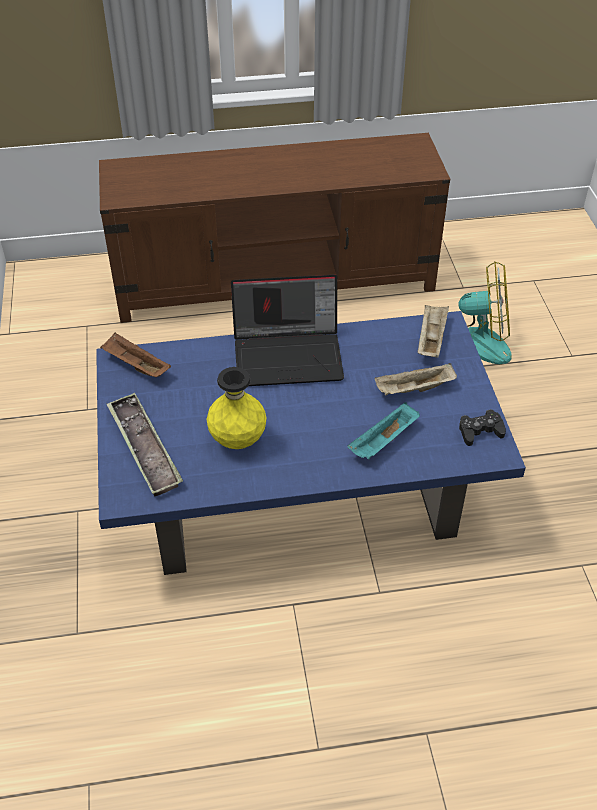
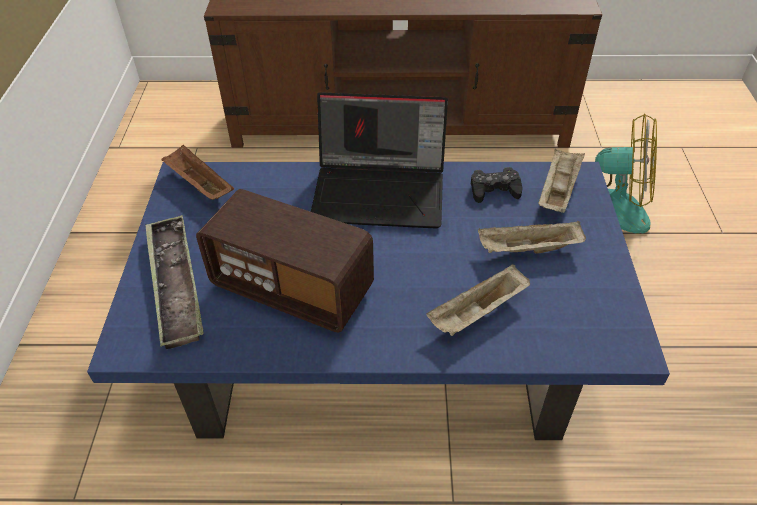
camera: 10 degrees right, 0 degrees up
(238, 440) = (292, 288): yellow vase -> radio
(383, 442) = (477, 313): turquoise tray -> beige tray
(480, 431) = (609, 315): black game controller -> black game controller (494, 190)

